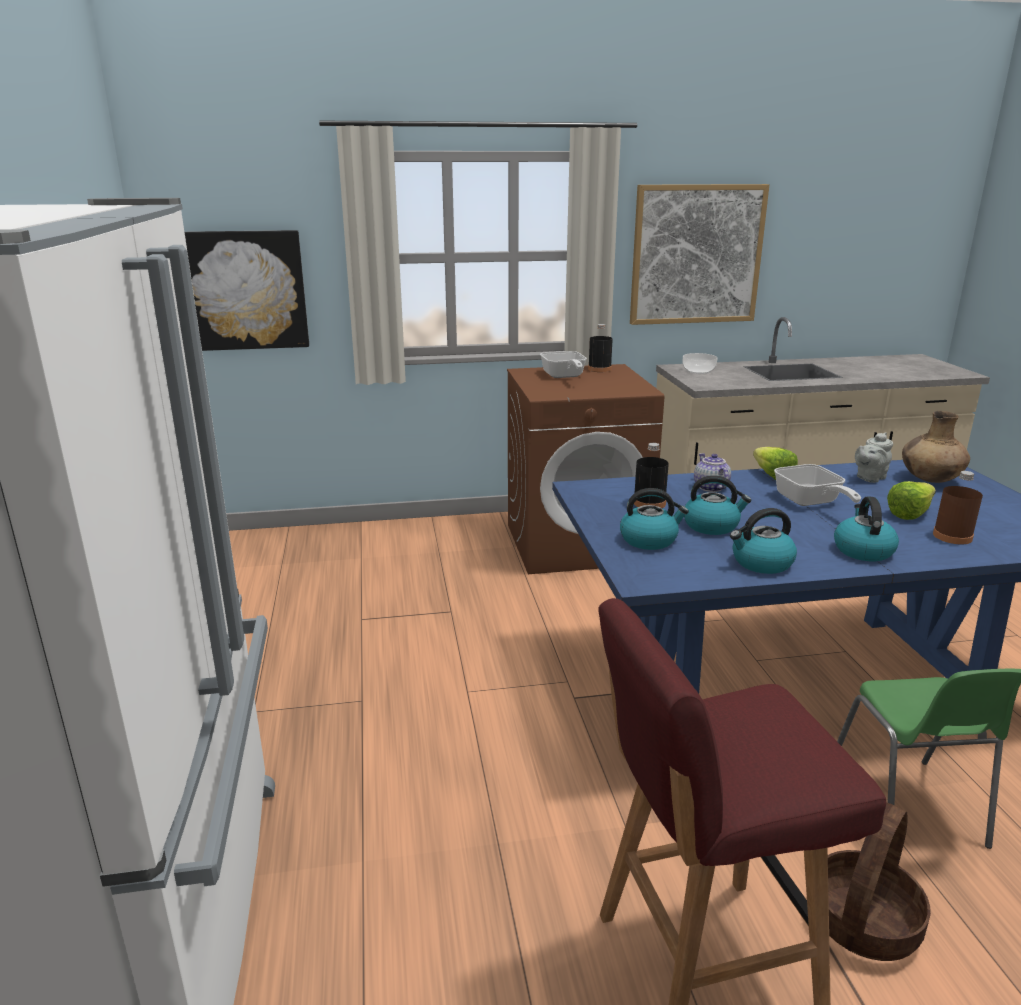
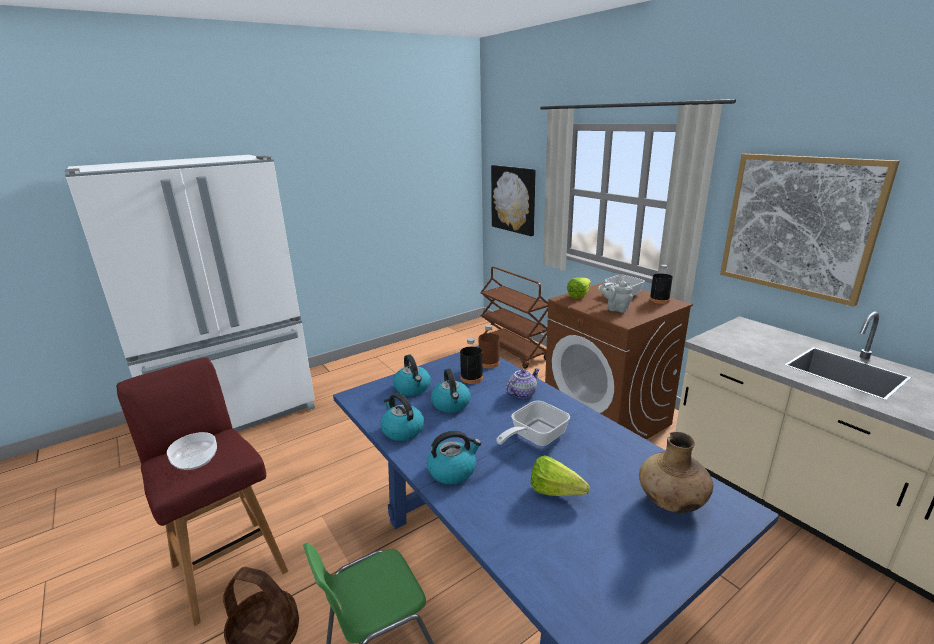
camera: 65 degrees right, 0 degrees up
(344, 546) = (514, 352): none -> brown cart
(698, 371) = (752, 332): bowl -> bowl (196, 460)
(770, 475) = (577, 413): lettuce -> lettuce (581, 295)
(869, 478) = (631, 463): grey teapot -> grey teapot (616, 309)
(952, 536) = (521, 520): brown bottle -> brown bottle (489, 363)

